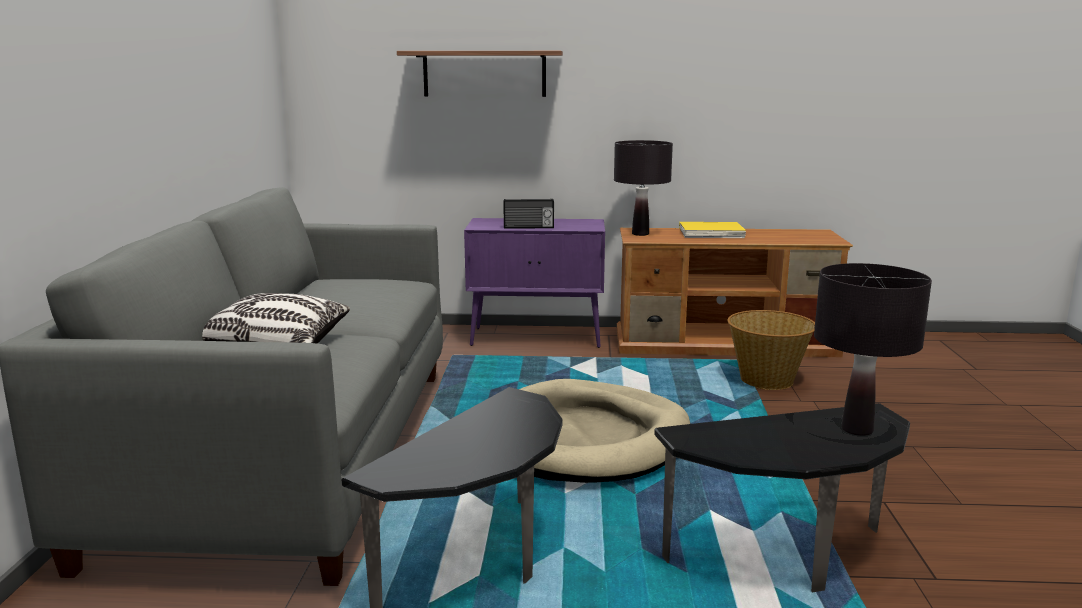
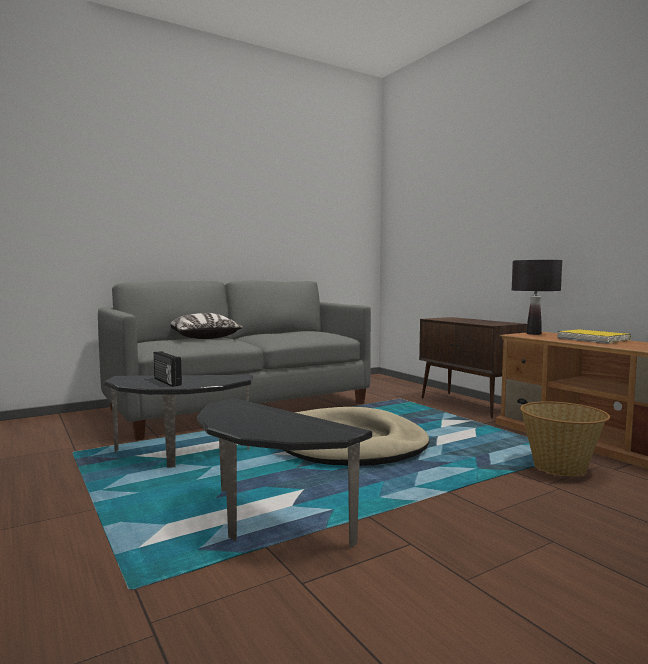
camera: 55 degrees right, 10 degrees down
(484, 74) = (465, 221): shelf -> none
(528, 227) = (457, 321): radio -> radio (166, 382)
(537, 338) = (469, 405): purple cabinet -> brown cabinet
(857, 430) = (299, 430): black table lamp -> none

